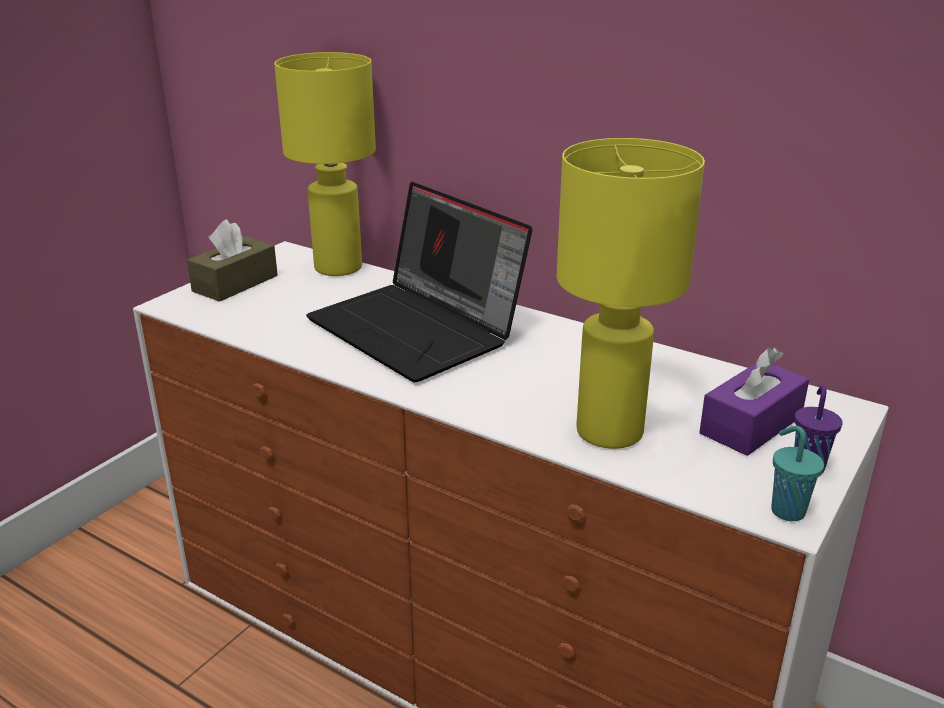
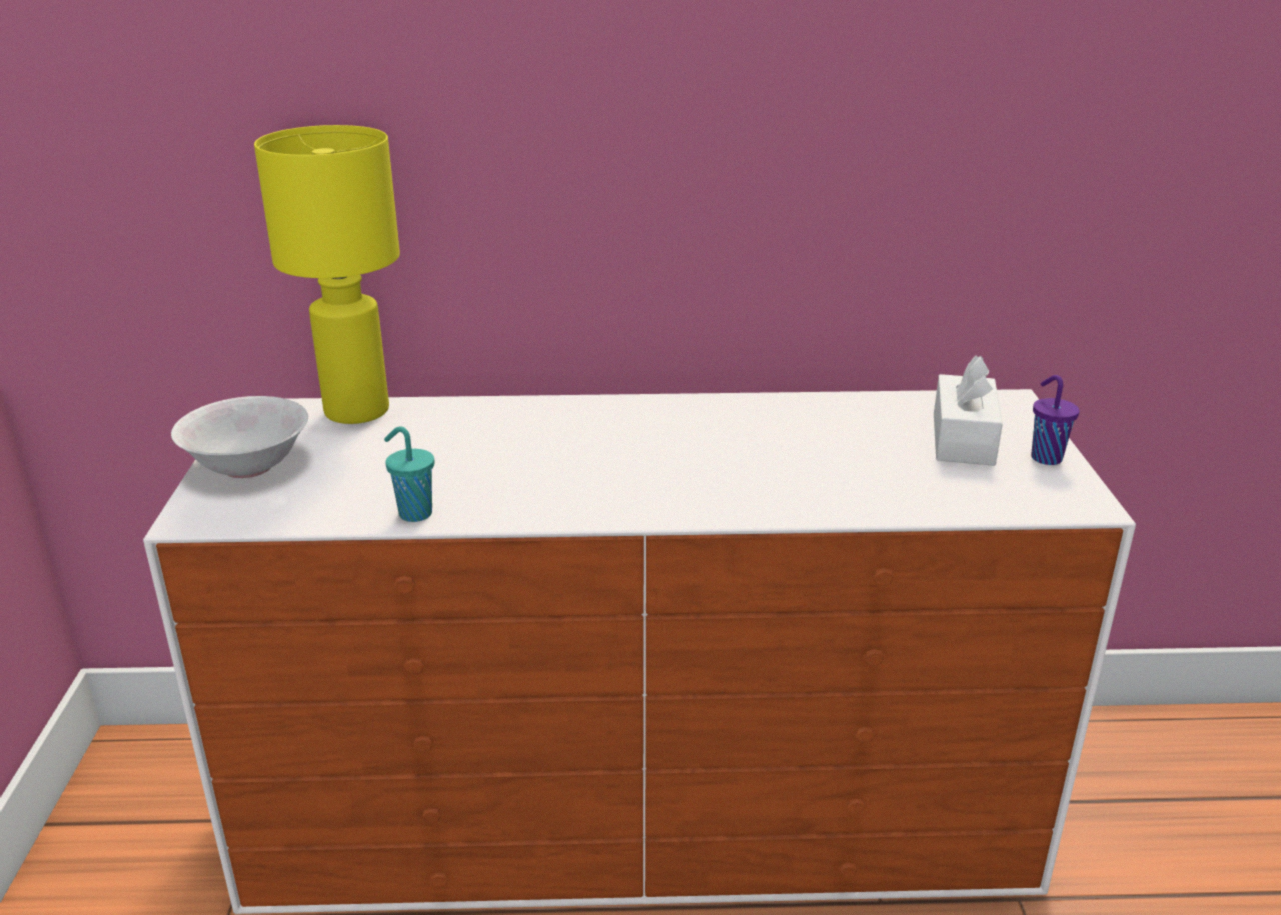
camera: 35 degrees left, 0 degrees up
(235, 283) = (248, 466): brown tissue box -> white bowl
(419, 329) = (553, 450): laptop -> none
(611, 432) = (869, 485): yellow table lamp -> none
(751, 425) = (963, 439): purple tissue box -> white tissue box
(786, 510) = (1077, 498): turquoise cup -> turquoise cup (413, 513)

